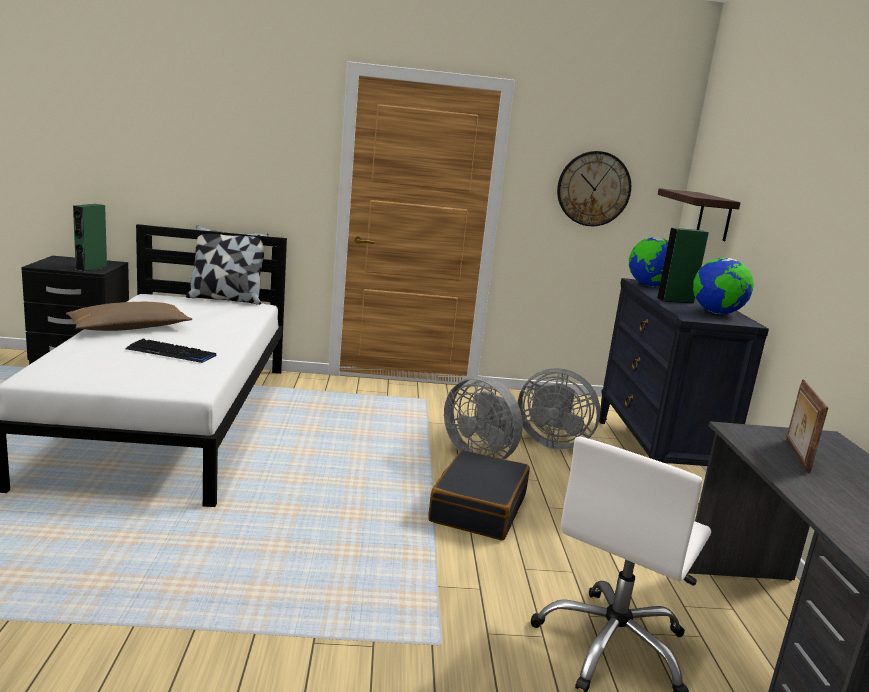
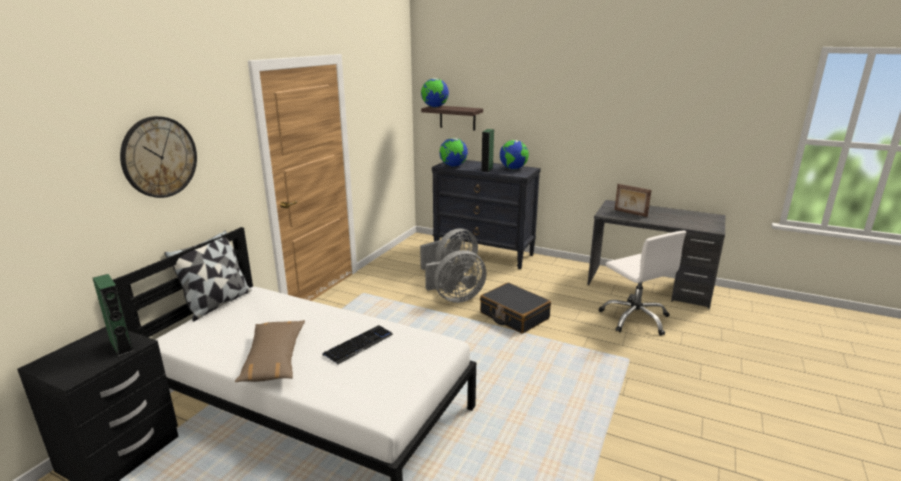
camera: 60 degrees left, 5 degrees up
(593, 189) = (383, 117): wall clock -> wall clock (159, 157)
(682, 191) = (434, 107): none -> globe

